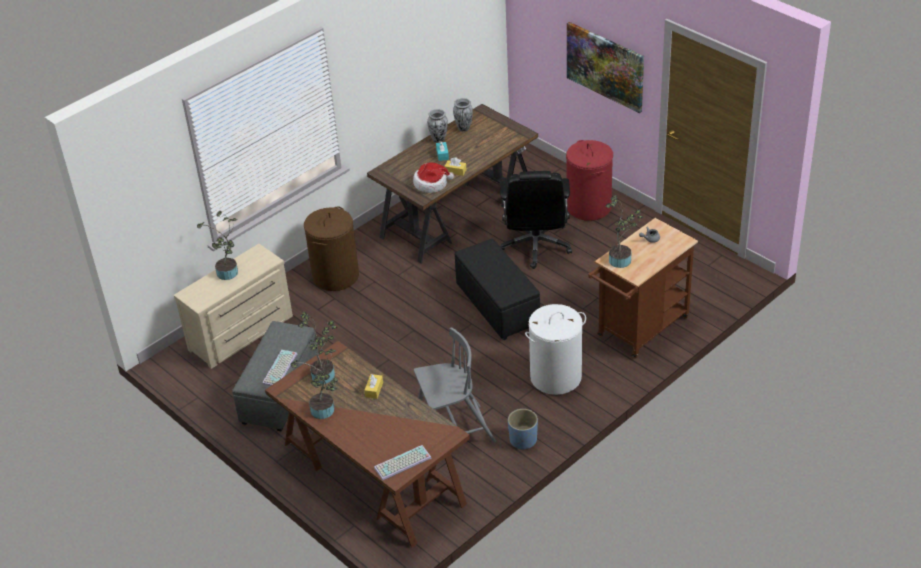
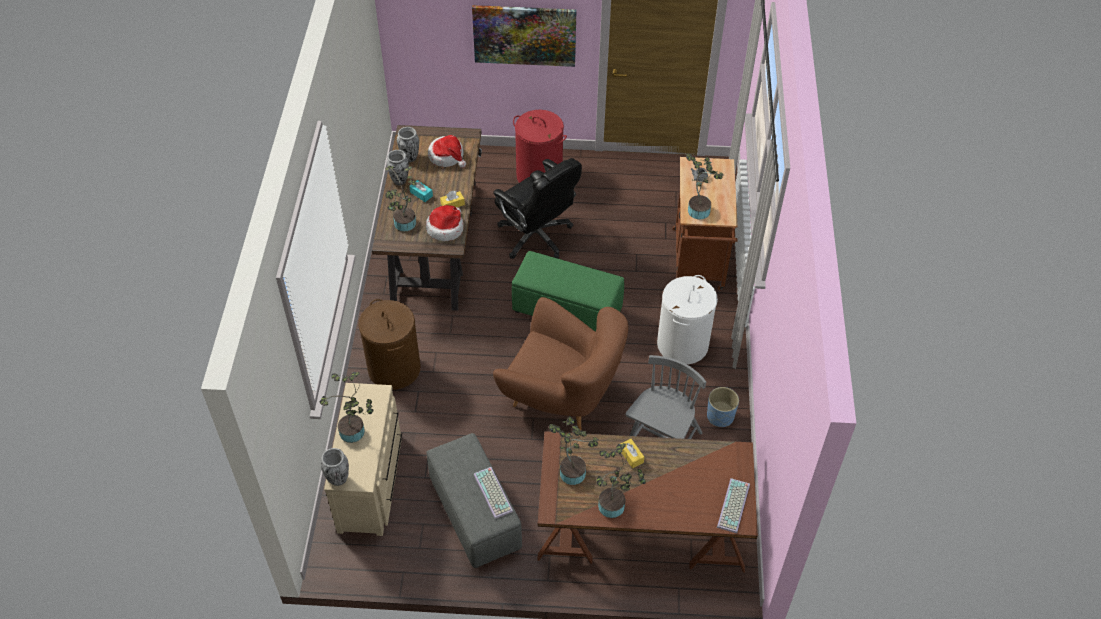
camera: 45 degrees left, 10 degrees up
(187, 294) = (338, 479): none -> vase
(406, 168) = (404, 225): none -> potted plant
(424, 358) = (562, 397): none -> brown armchair
(490, 139) = (447, 156): none -> hat
(498, 306) = (568, 310): black ottoman -> green ottoman

